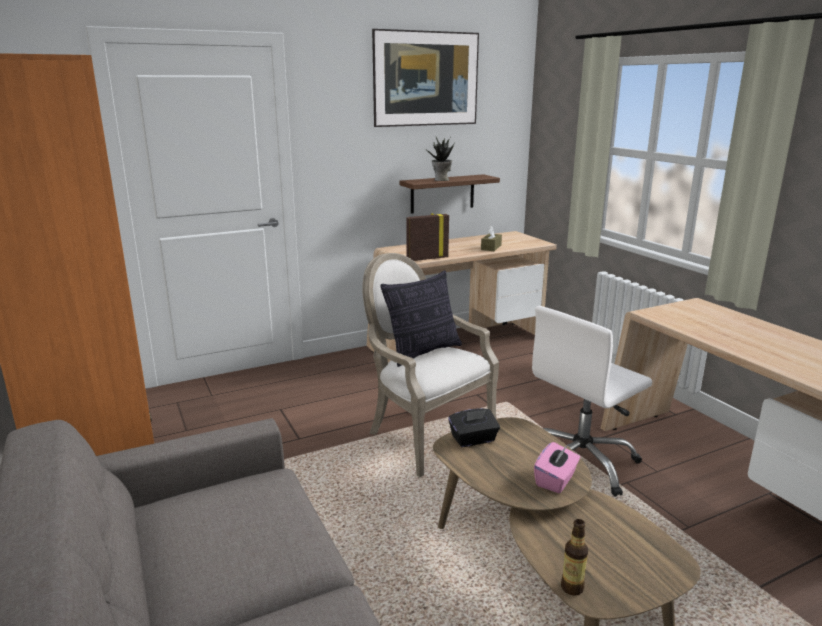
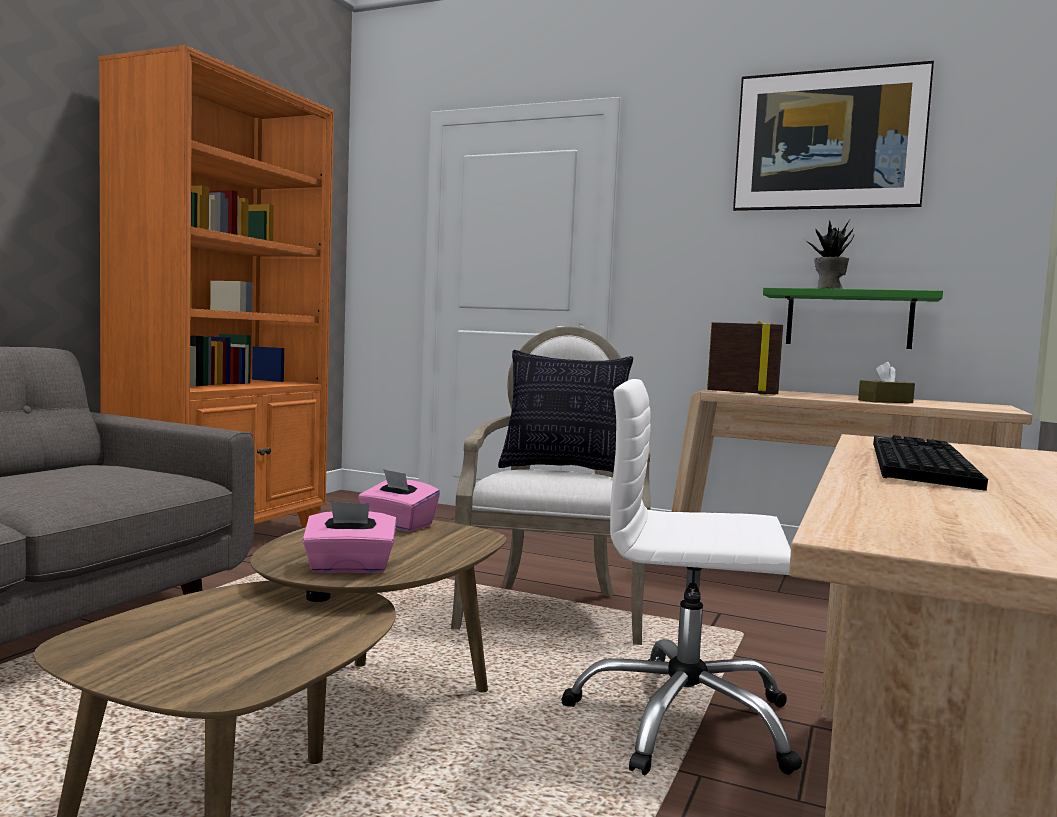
camera: 50 degrees right, 15 degrees down
(442, 193) = (849, 319): brown shelf -> green shelf
(473, 439) = (397, 525): black tissue box -> pink tissue box
(572, 587) = (100, 630): bottle -> none
(729, 338) = (915, 464): none -> keyboard

